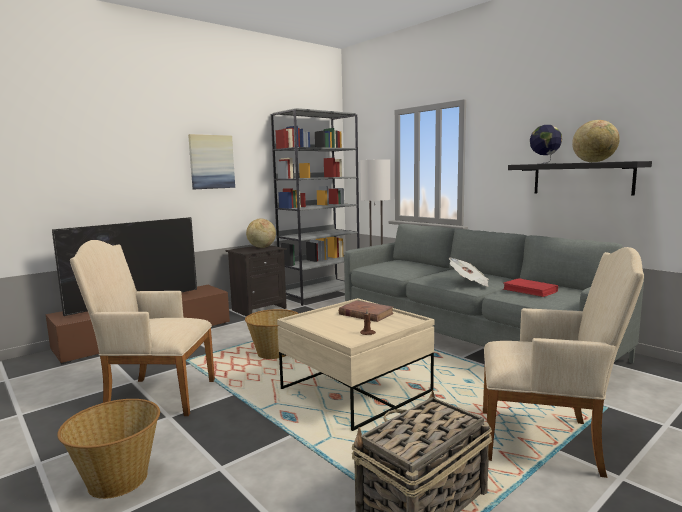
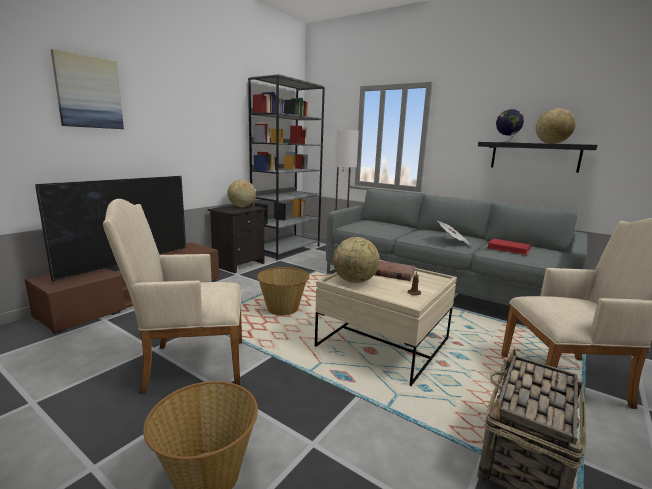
camera: 15 degrees left, 5 degrees up
(211, 162) = (195, 120): picture -> picture (89, 92)
(317, 321) = (355, 281): none -> globe

